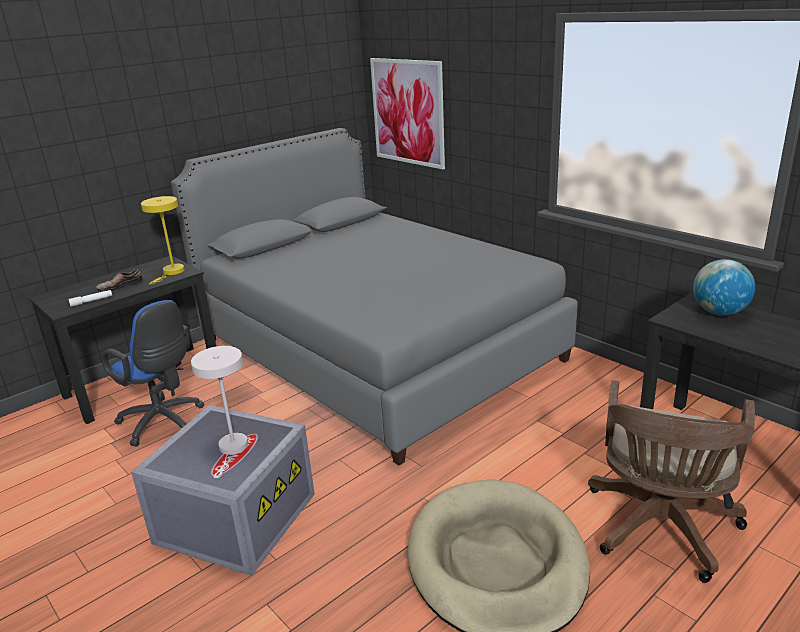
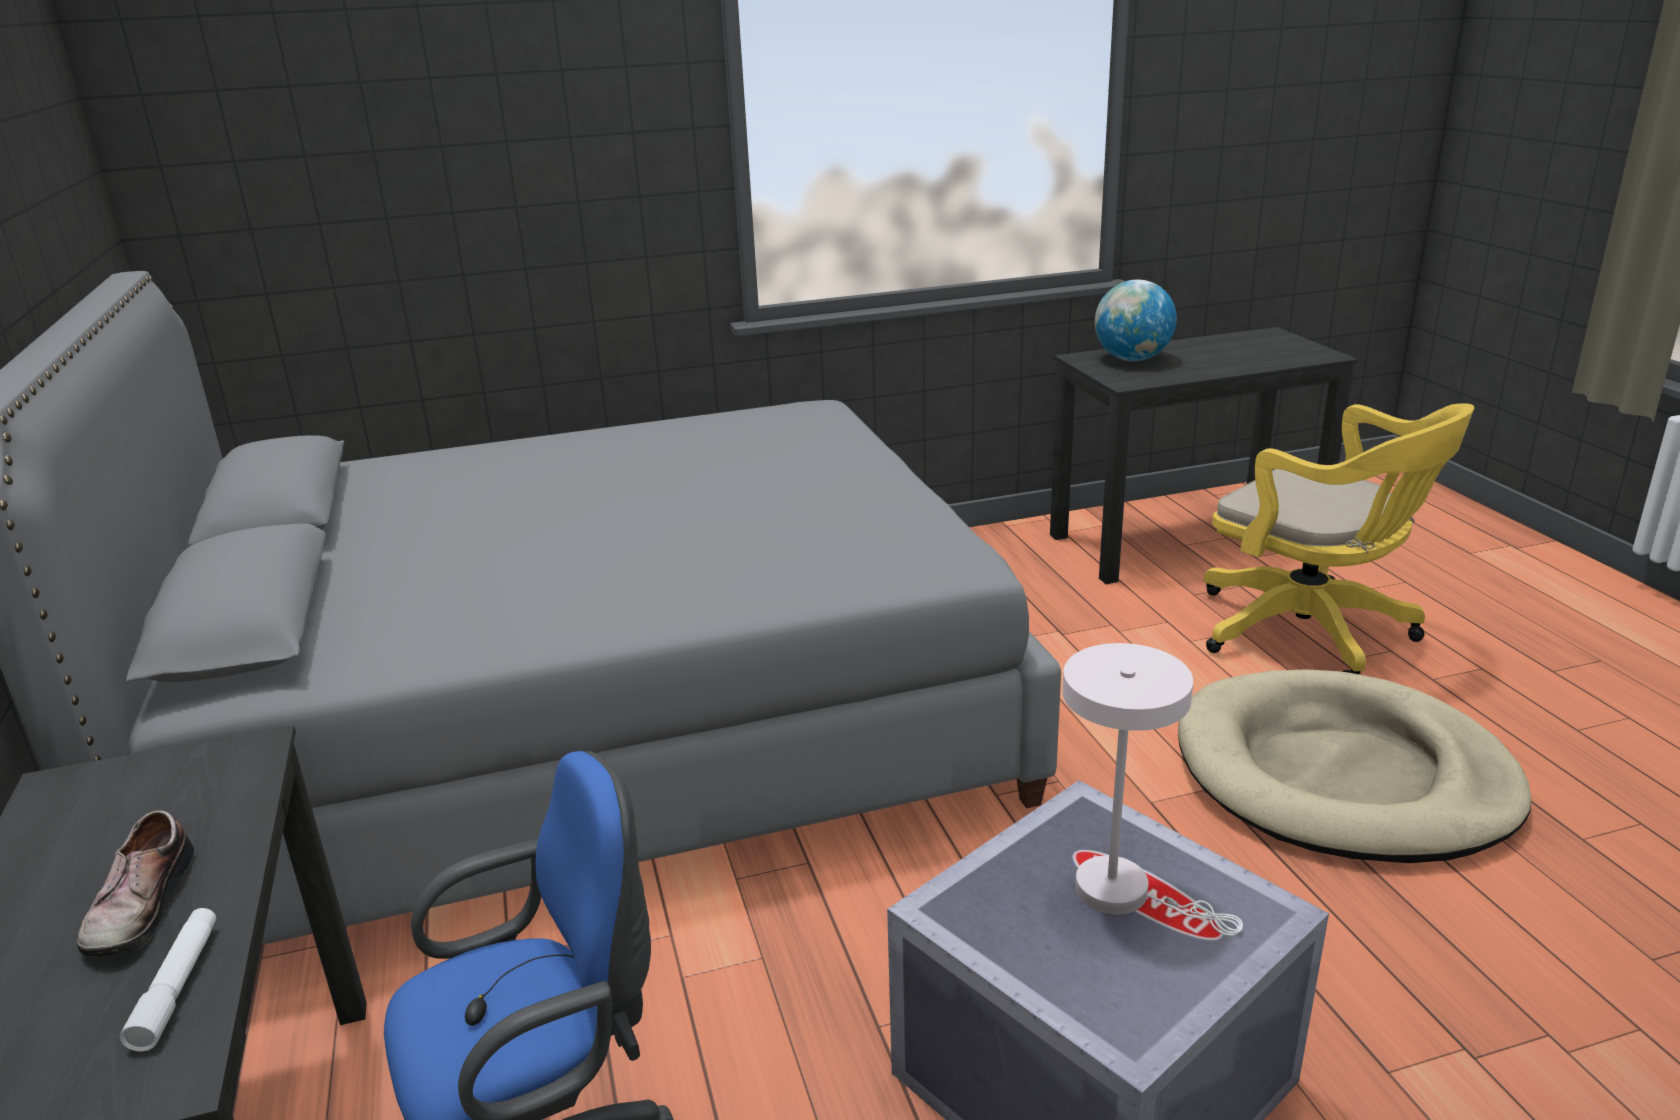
camera: 65 degrees left, 0 degrees up
(171, 272) = (199, 782): yellow table lamp -> none
(407, 112) = (302, 200): picture -> none
(660, 530) = (1313, 634): brown office chair -> yellow office chair

